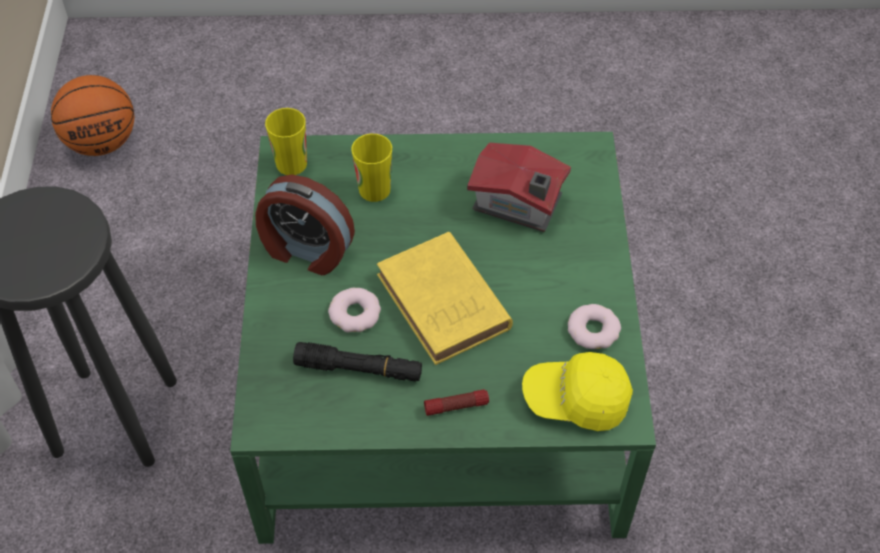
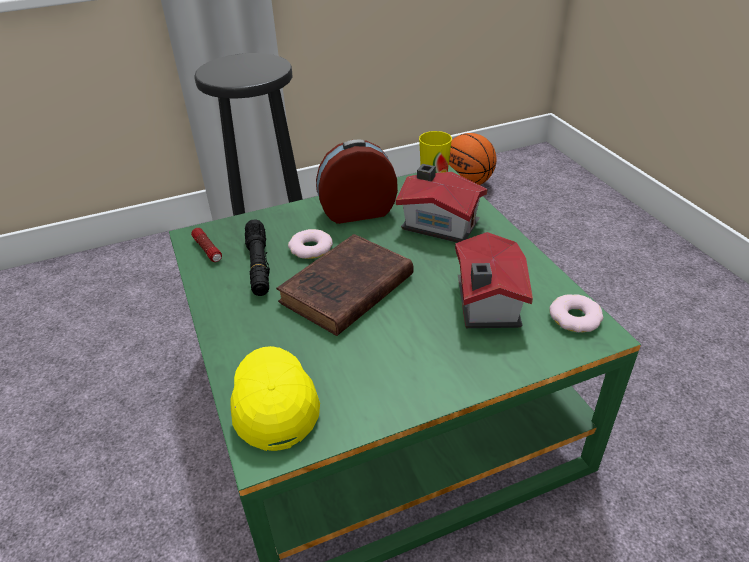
camera: 70 degrees right, 15 degrees down
(306, 251) = (357, 211): alarm clock -> alarm clock turned 75 degrees clockwise
(374, 189) = (439, 223): cup -> toy house
(445, 305) = (344, 291): yellow book -> brown book
(456, 406) = (240, 326): flashlight -> flashlight (208, 250)
(593, 330) = (366, 396): donut -> donut (575, 318)

